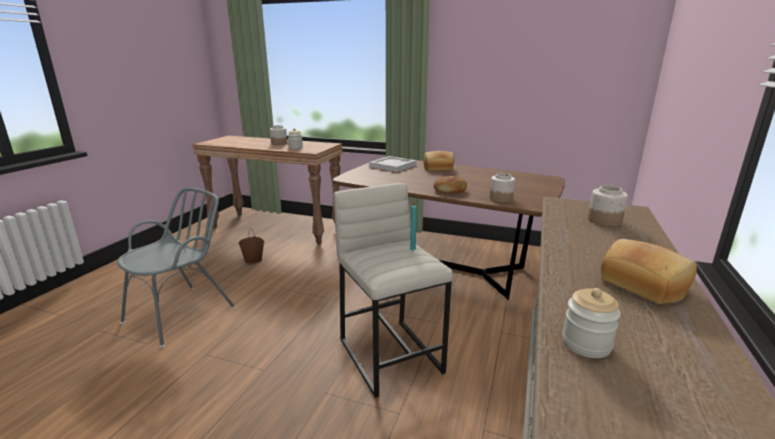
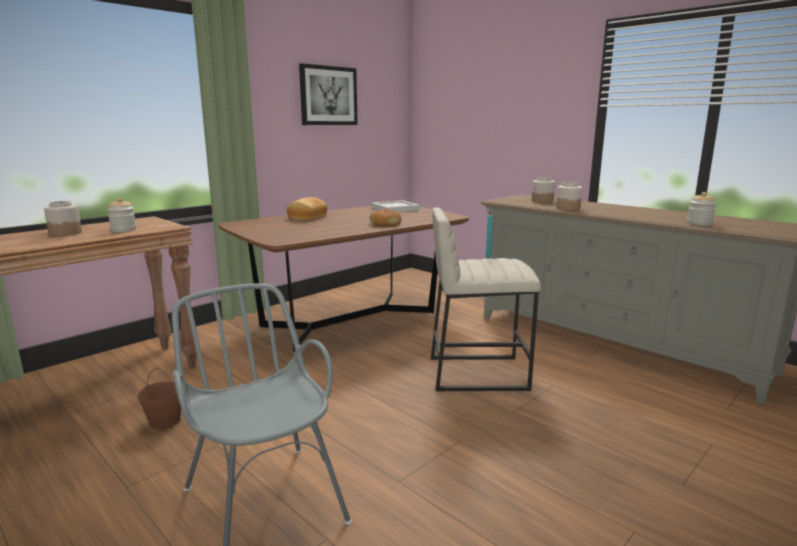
camera: 65 degrees left, 5 degrees down
(393, 166) = (265, 225): white tray -> white tray (395, 208)
(501, 199) = (428, 219): jar -> jar (567, 208)
(522, 56) = (328, 96): none -> picture
(644, 284) = (636, 210): bread -> none

